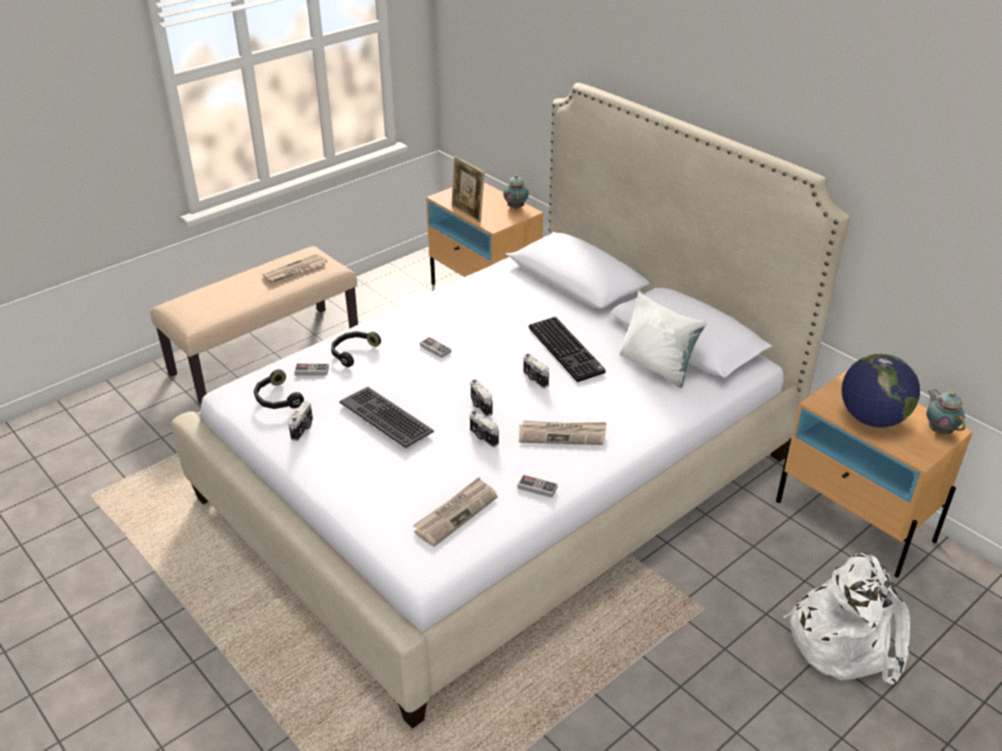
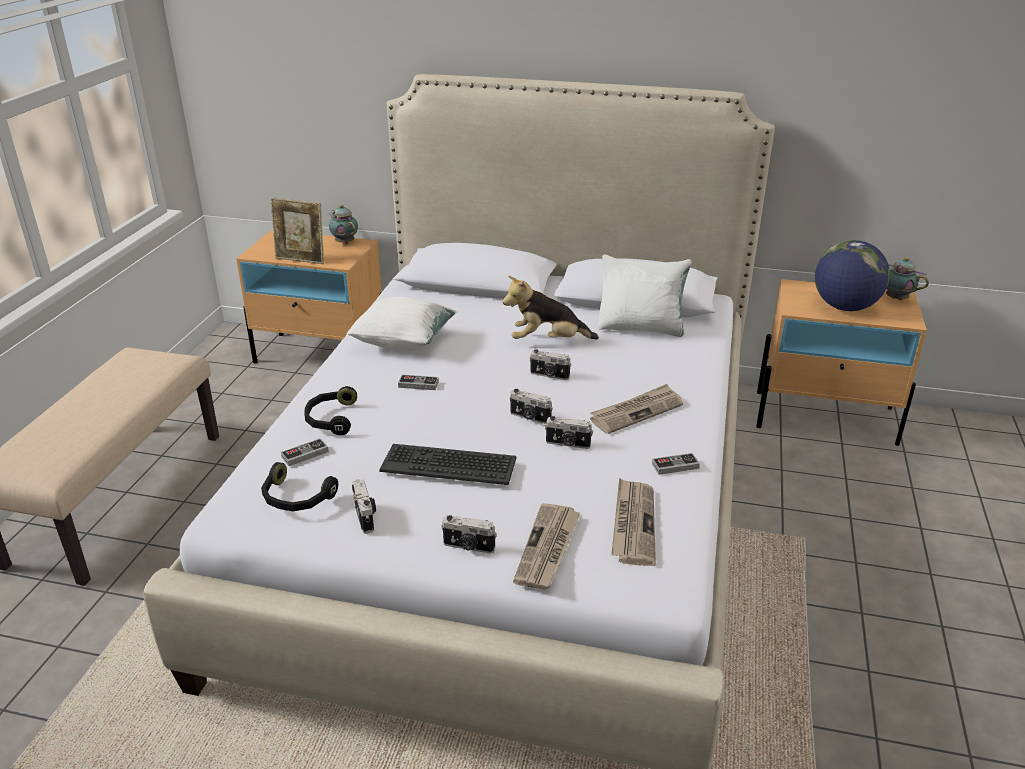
camera: 35 degrees left, 5 degrees down
(295, 271) = (134, 376): newspaper -> newspaper (548, 549)
(339, 477) = (468, 547): none -> camera
(463, 311) = (403, 342): none -> white pillow
(568, 350) = (547, 341): keyboard -> plush toy
(844, 638) = (920, 508): white backpack -> none

